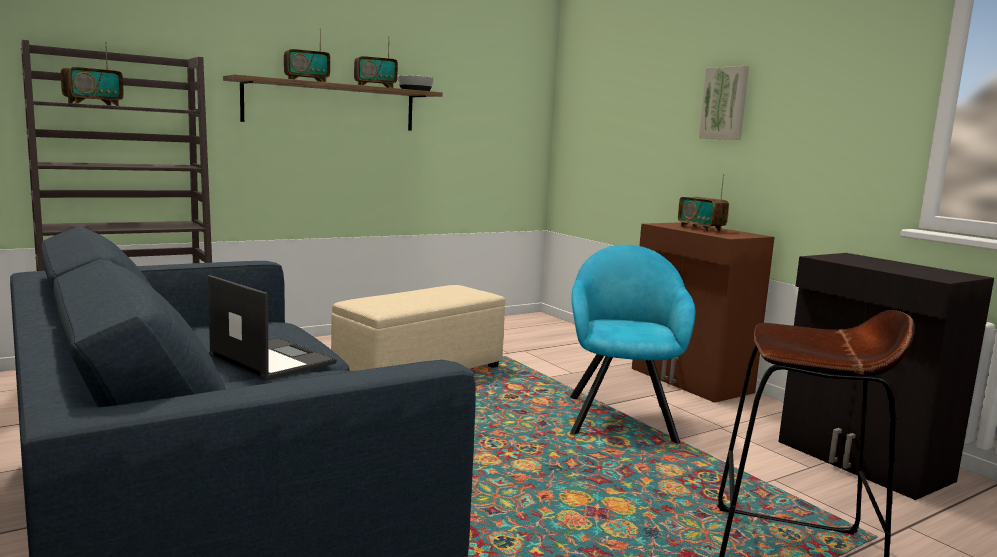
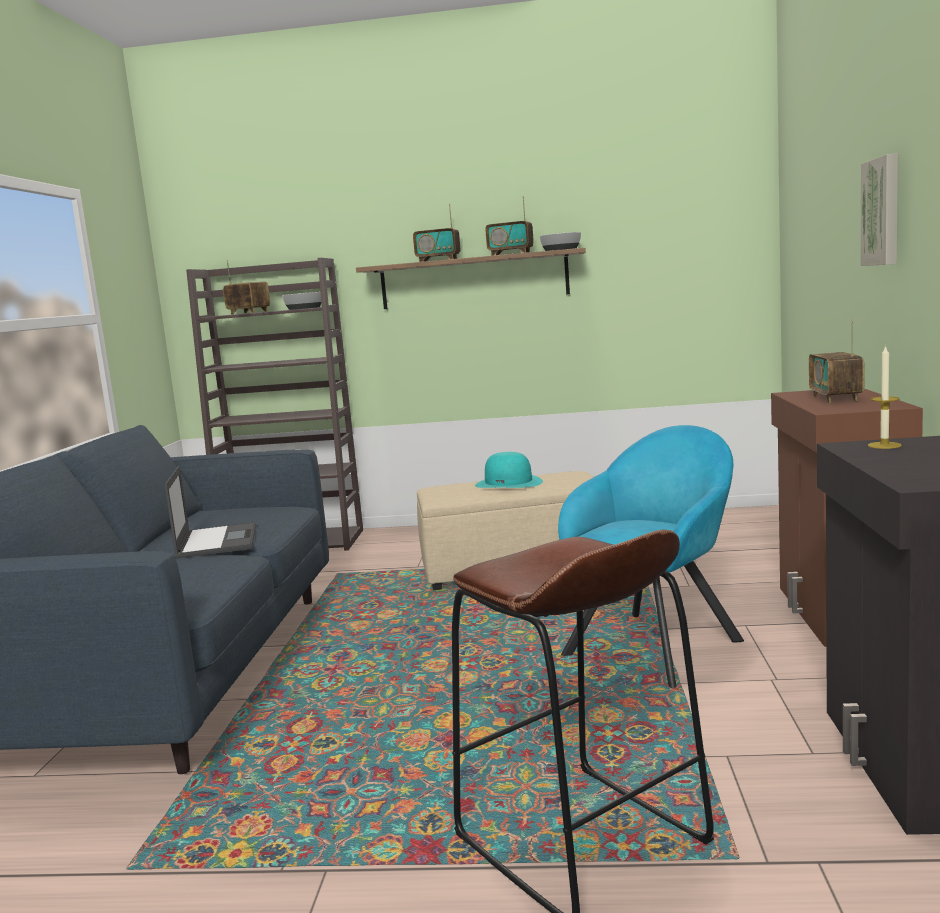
camera: 40 degrees right, 0 degrees up
(93, 104) = (248, 313): radio -> radio turned 135 degrees counterclockwise
(168, 108) = (304, 308): none -> bowl
(421, 295) = (509, 483): none -> turquoise hat
(841, 258) = (884, 445): none -> candle

